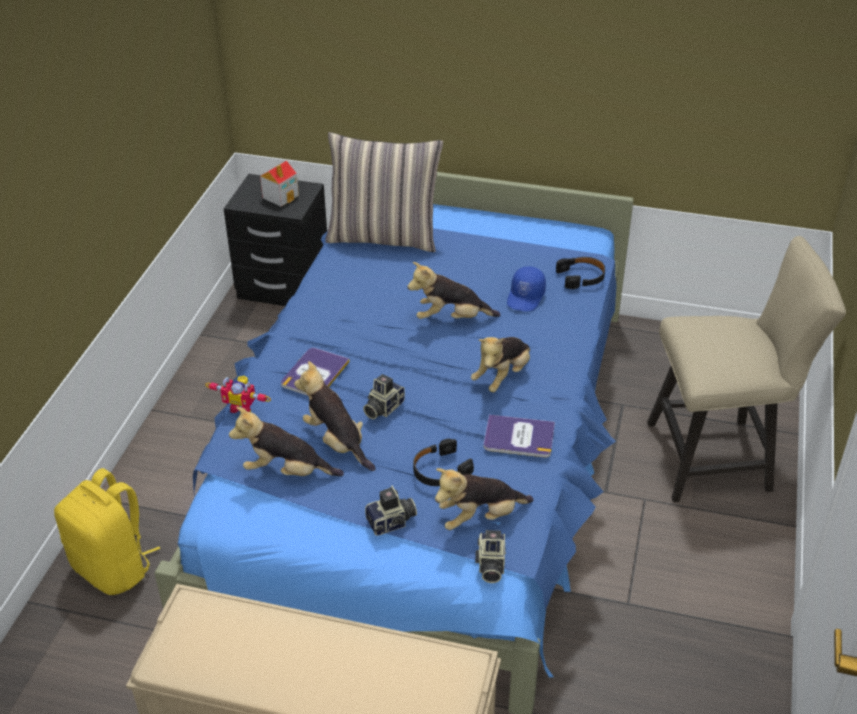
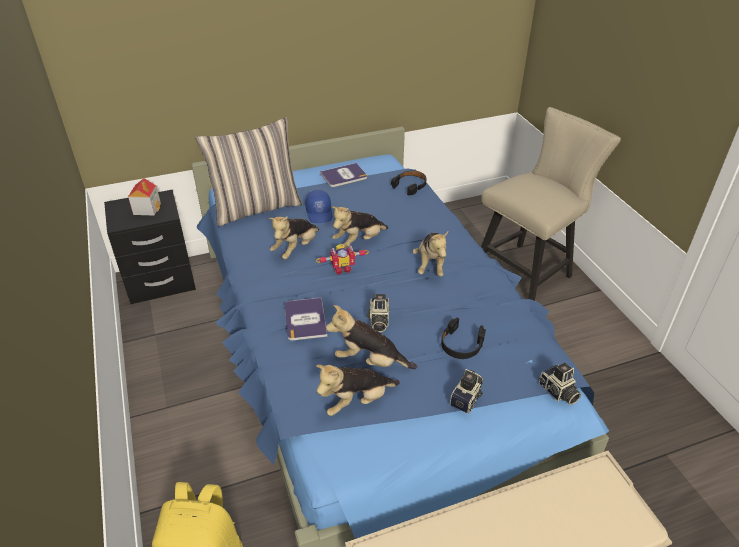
camera: 35 degrees left, 0 degrees up
(242, 407) = (274, 370): toy robot -> toy robot (342, 268)
(480, 517) = (517, 363): plush toy -> plush toy (296, 249)
(519, 437) = (484, 298): book -> book (344, 176)
(526, 297) = (391, 210): blue cap -> blue cap (320, 213)

